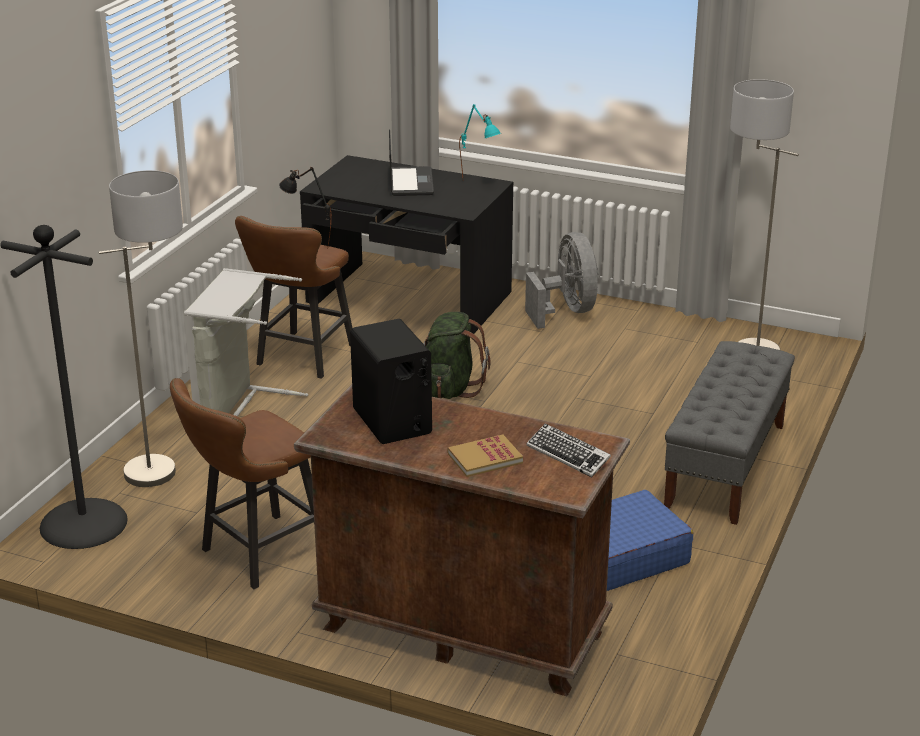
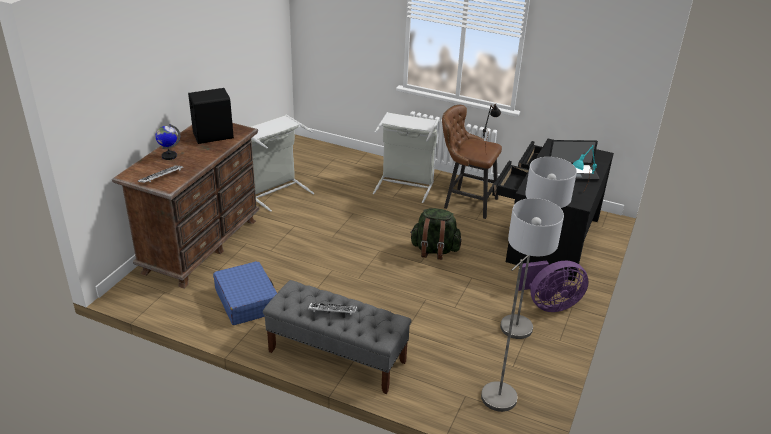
camera: 90 degrees right, 5 degrees up
(83, 524) = (311, 151): black clothes rack -> none
(165, 470) = (352, 167): grey floor lamp -> grey floor lamp (520, 334)
(252, 556) = (276, 191): brown stool -> grey laundry basket
(485, 458) = (169, 156): book -> globe
(566, 311) = (549, 304): grey fan -> purple fan
(734, 390) = (332, 311): none -> keyboard

